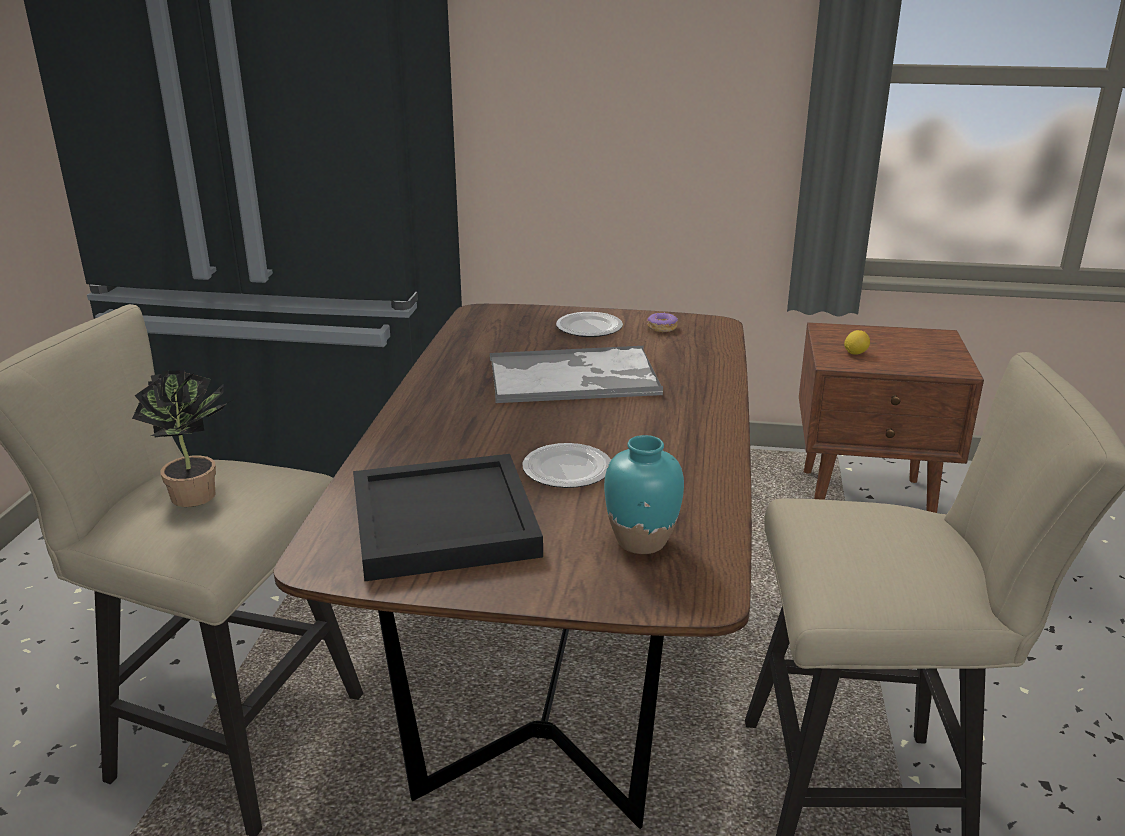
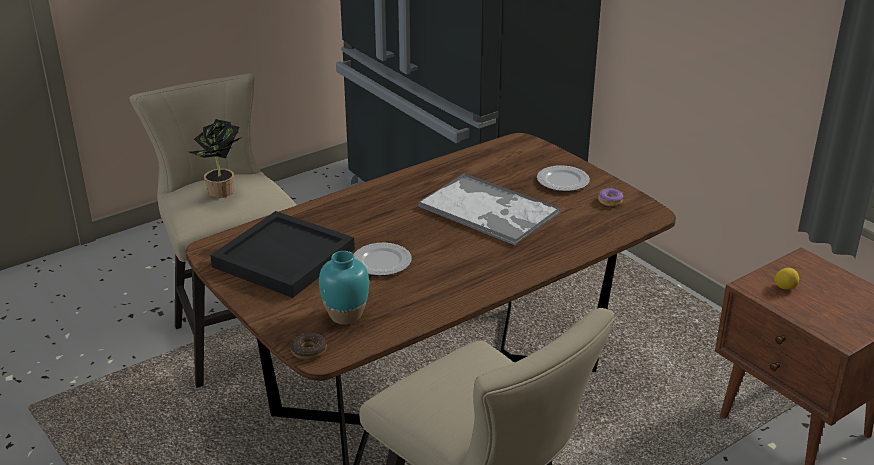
camera: 45 degrees right, 5 degrees up
(681, 600) = (309, 351): none -> donut

